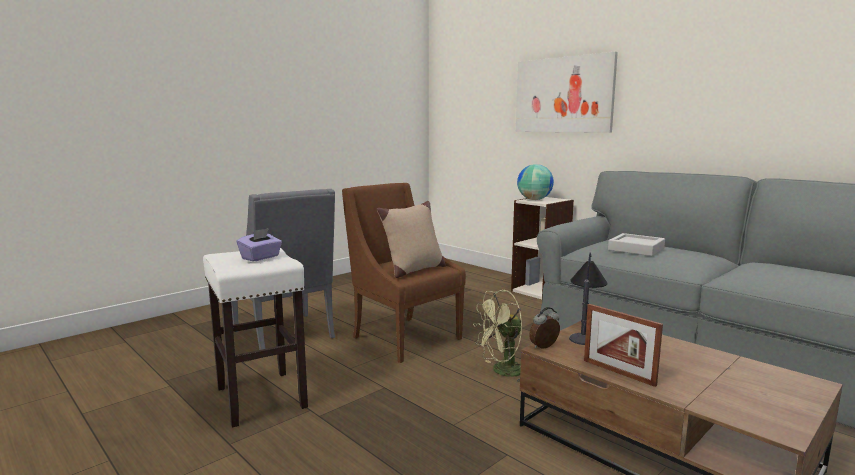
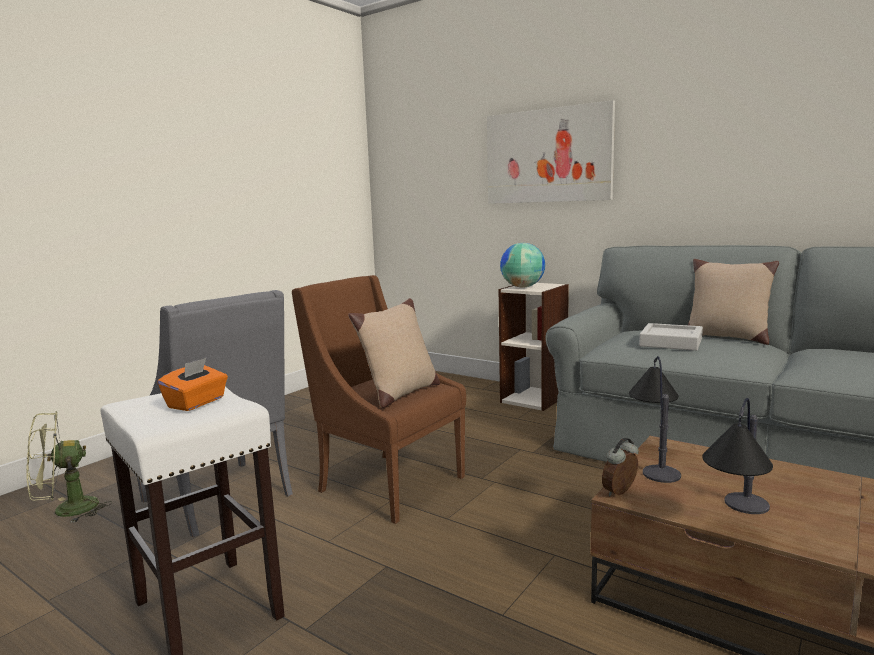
camera: 10 degrees left, 0 degrees up
(261, 257) = (197, 403): purple tissue box -> orange tissue box
(502, 372) = (535, 520): green fan -> green fan (66, 511)
(618, 372) = (737, 522): picture frame -> table lamp
(687, 249) = (726, 337): none -> beige pillow

